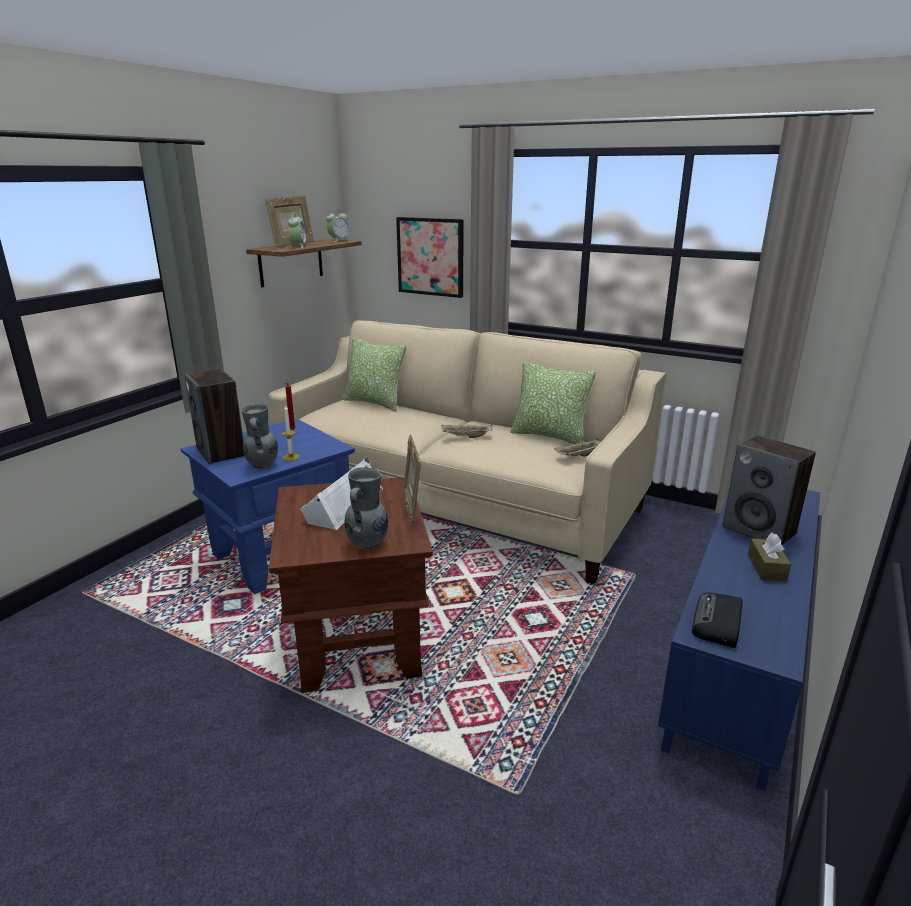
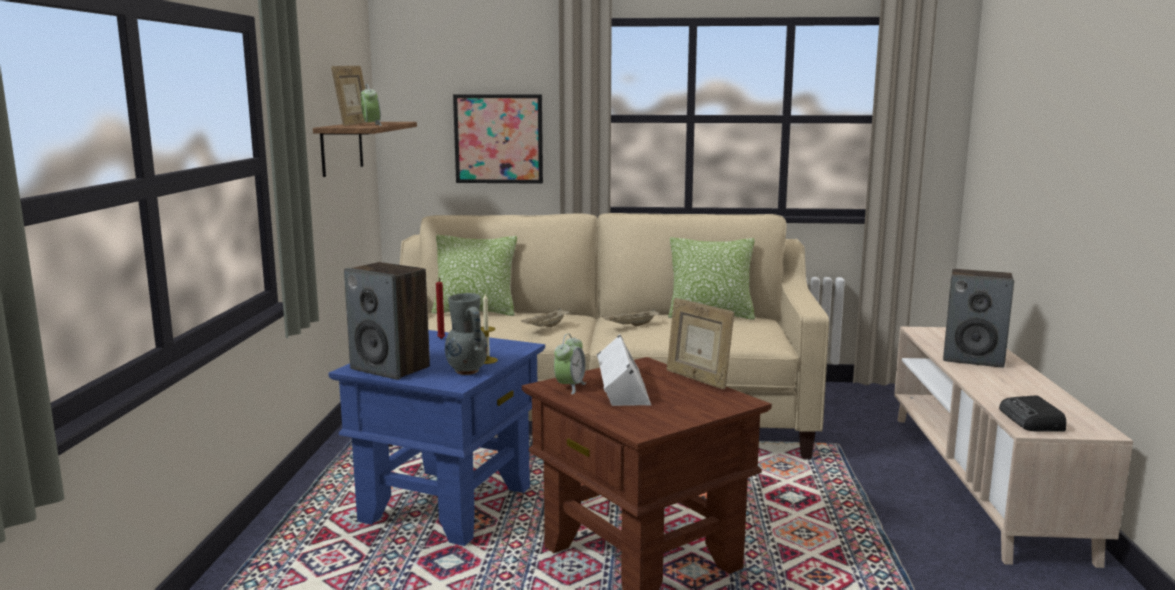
camera: 25 degrees left, 10 degrees down
(339, 240) = (390, 122): alarm clock -> alarm clock (570, 387)
(368, 544) = (702, 409): grey vase -> none
(579, 456) = (763, 326): beige tray -> beige tray (546, 327)
(739, 650) = (982, 480): blue tv stand -> beige tv stand
(766, 568) = (1013, 380): brown tissue box -> none

